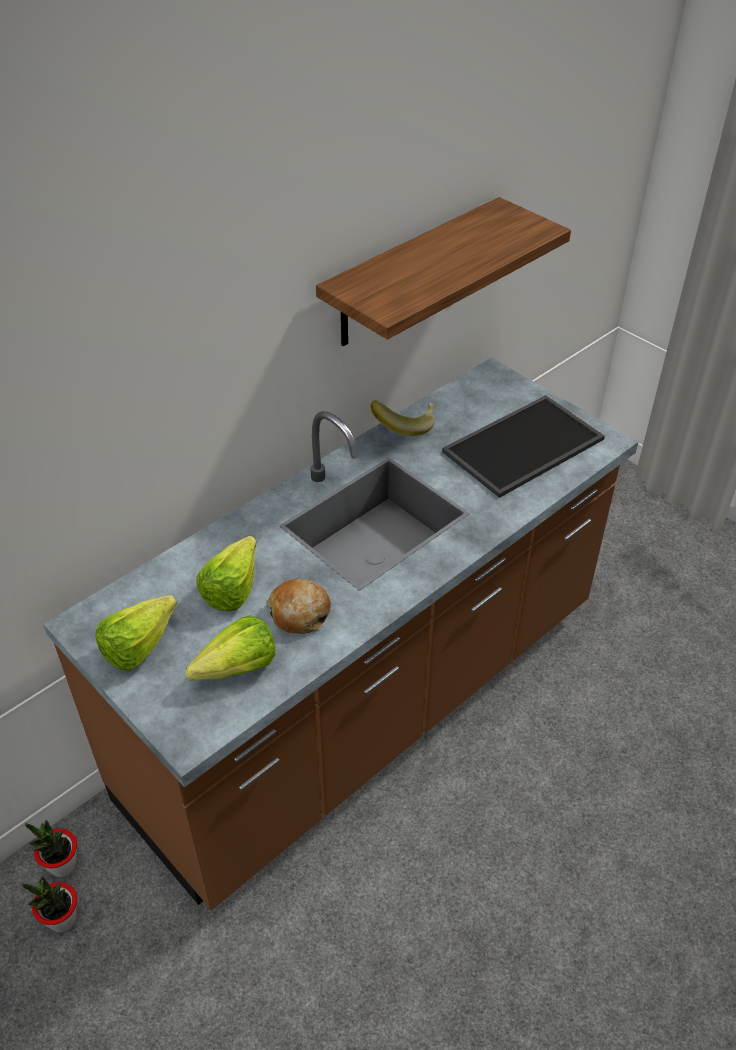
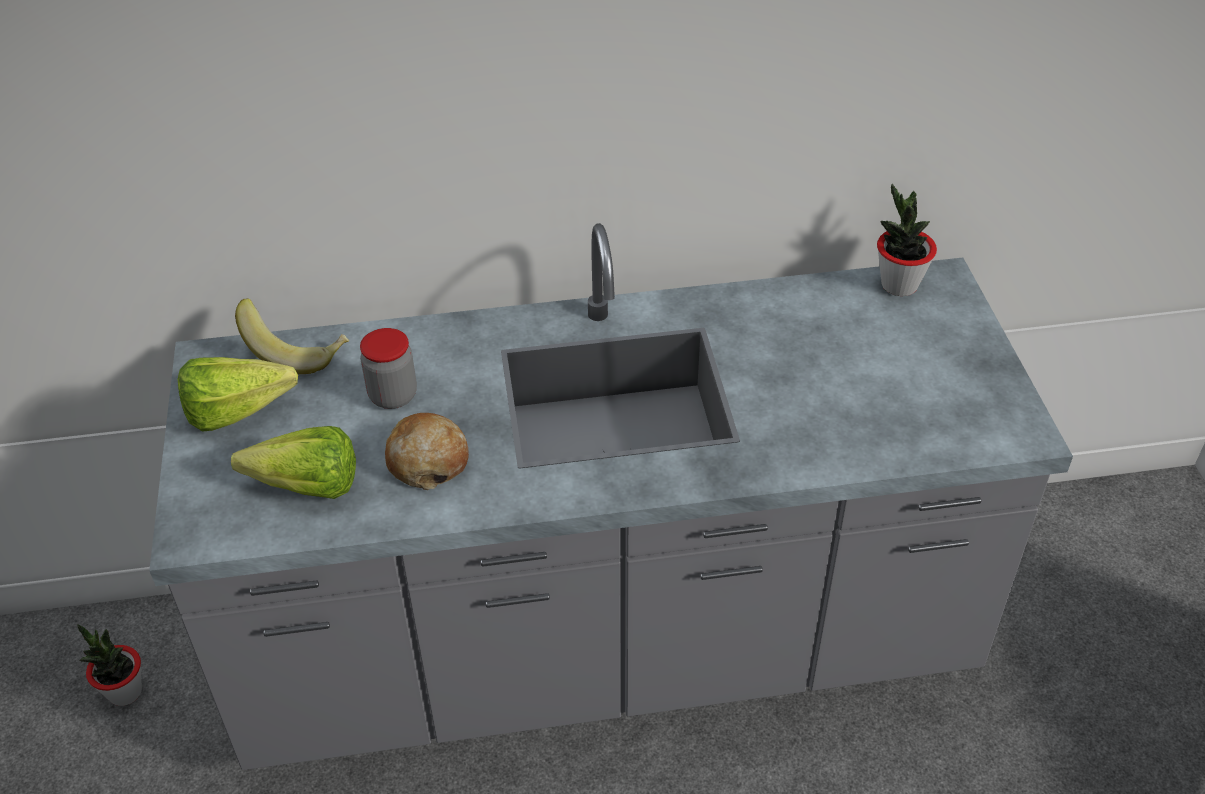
camera: 35 degrees right, 0 degrees up
(62, 865) = (167, 637): potted plant -> potted plant (899, 285)
(237, 585) = (393, 396): lettuce -> jar
(367, 704) = (606, 647): brown counter -> grey counter
(404, 425) = (761, 297): banana -> banana (297, 352)
(411, 274) = (819, 86): shelf -> none
(524, 447) = (894, 391): tray -> none

